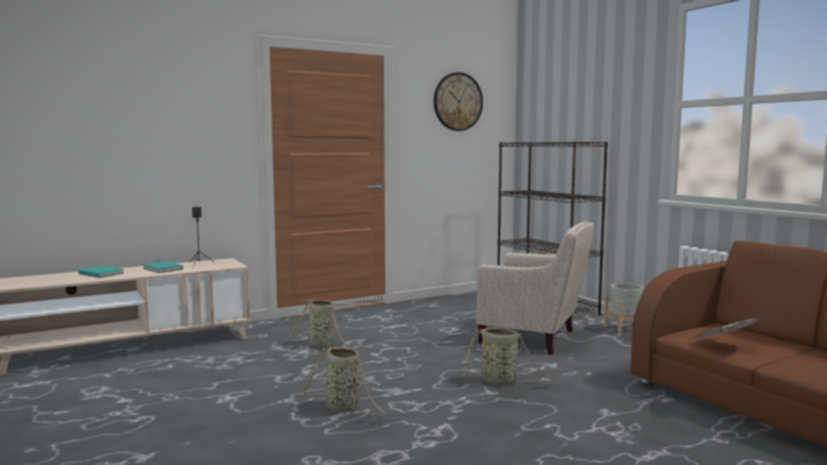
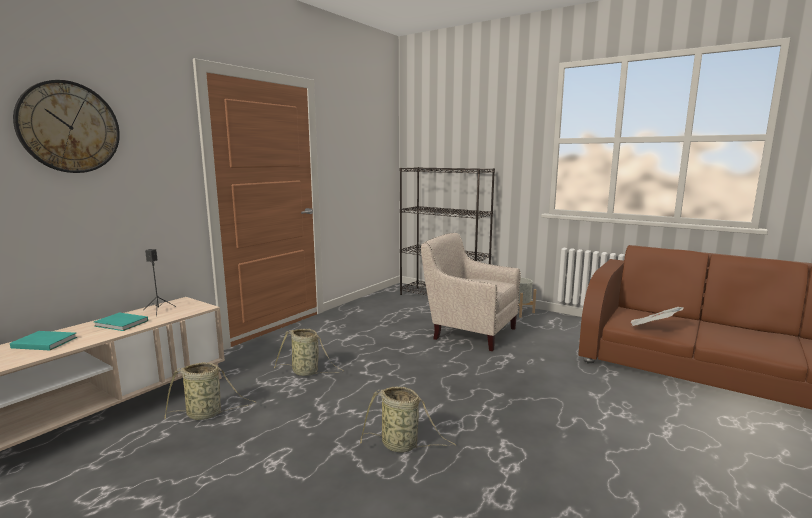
camera: 25 degrees left, 5 degrees up
(457, 101) = (362, 132): wall clock -> wall clock (69, 127)
(501, 382) = (494, 381): basket -> basket (207, 414)
(534, 338) = (470, 331): beige armchair -> beige armchair turned 150 degrees counterclockwise

